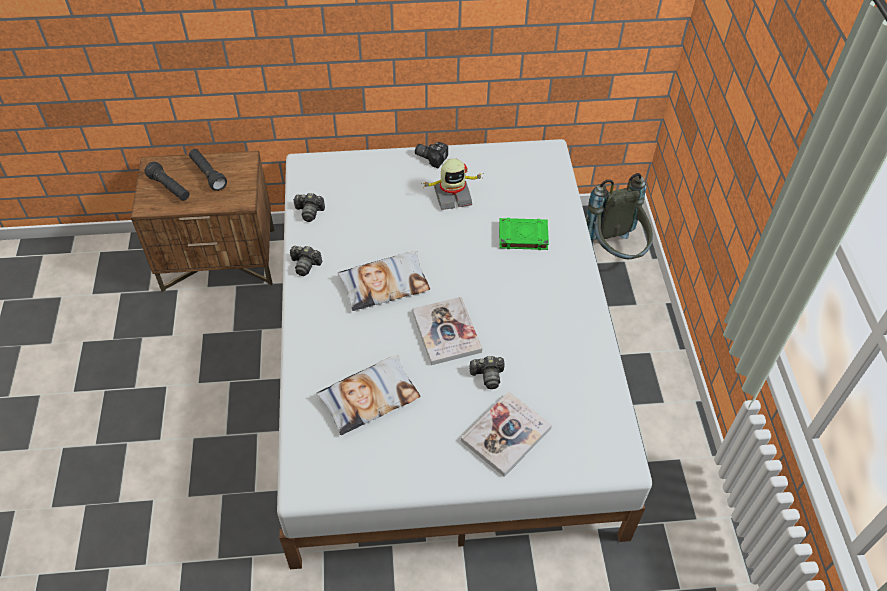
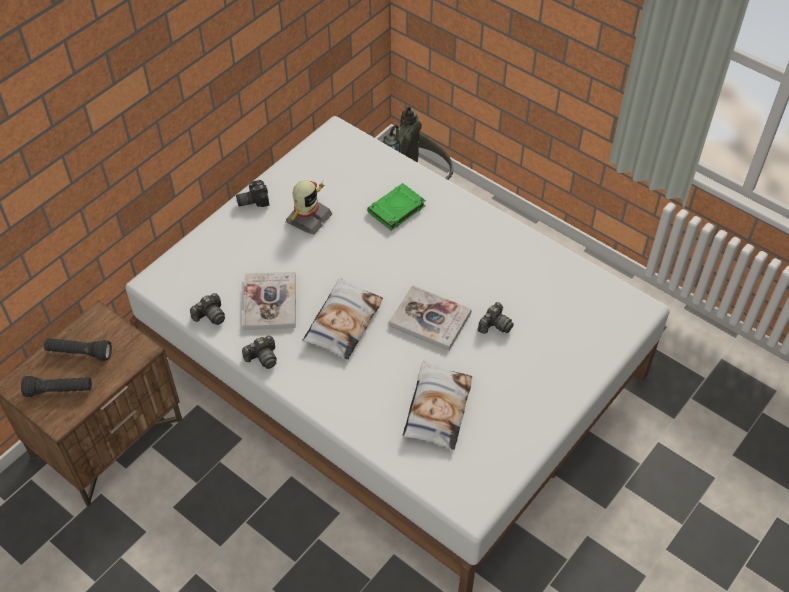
camera: 45 degrees left, 0 degrees up
(506, 434) = (554, 353): book -> book (270, 302)

